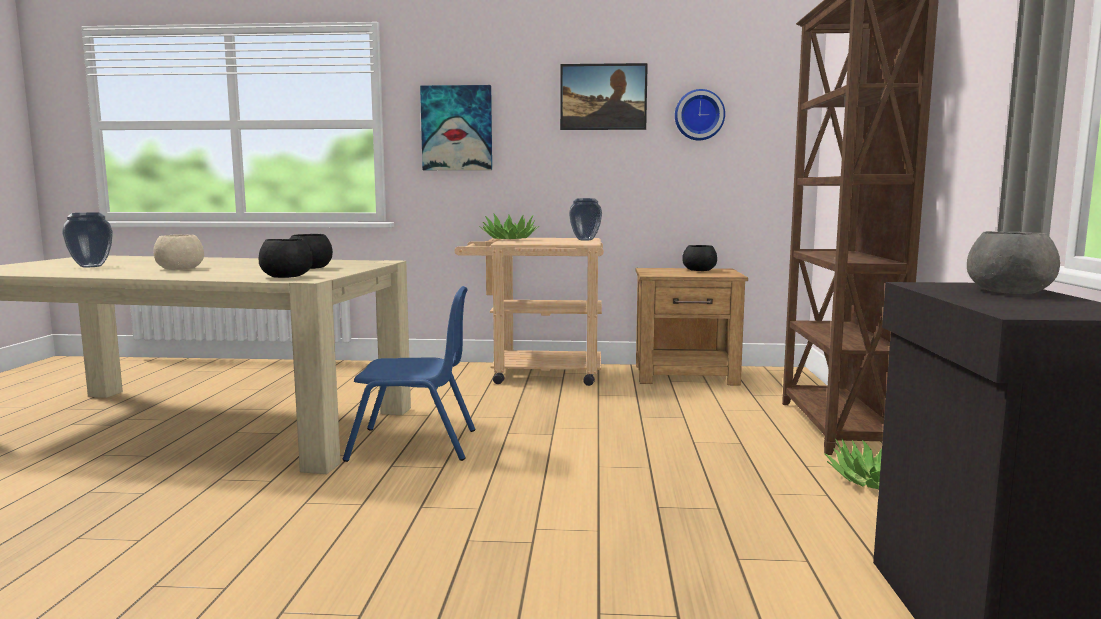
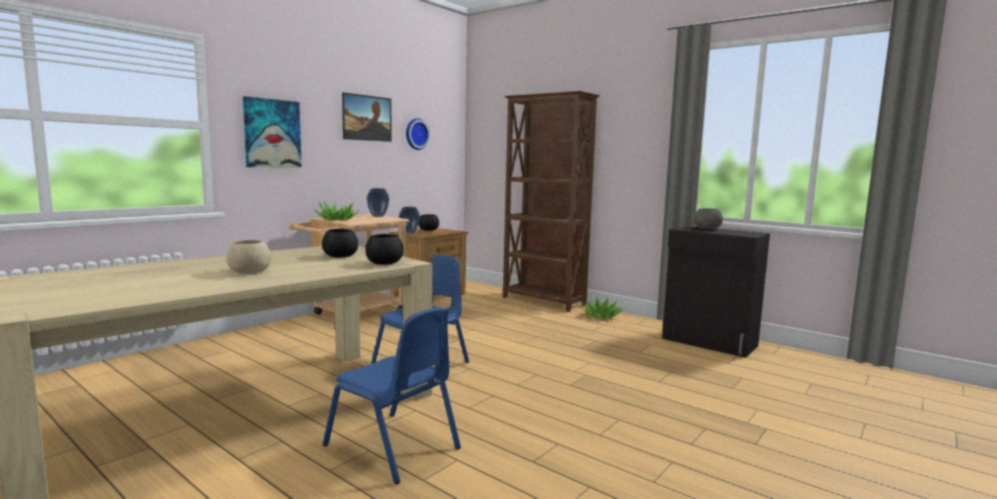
camera: 55 degrees left, 0 degrees up
(91, 266) = (135, 284): vase -> vase (409, 233)
(158, 500) = (393, 447): none -> blue chair

